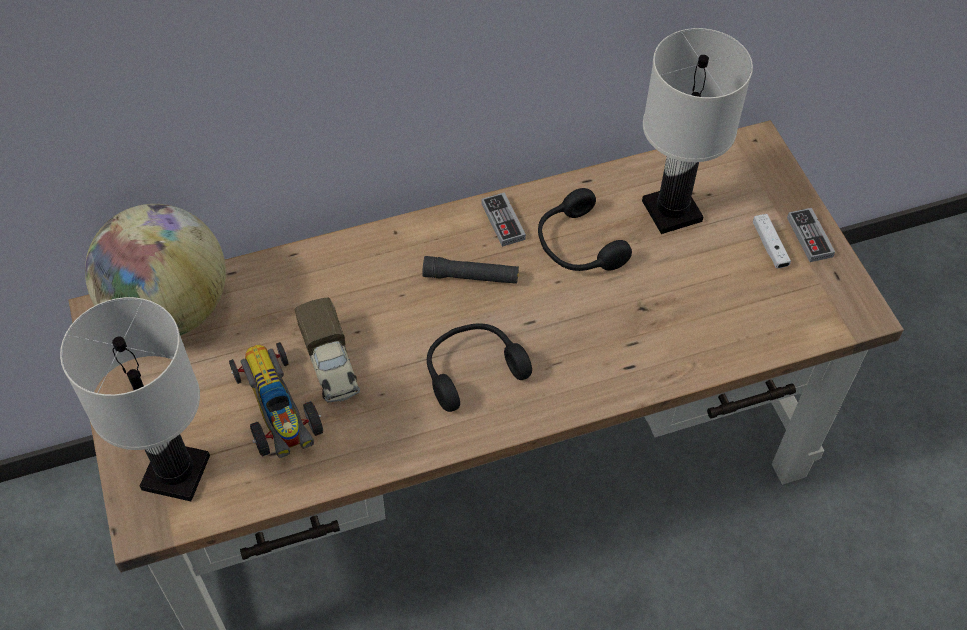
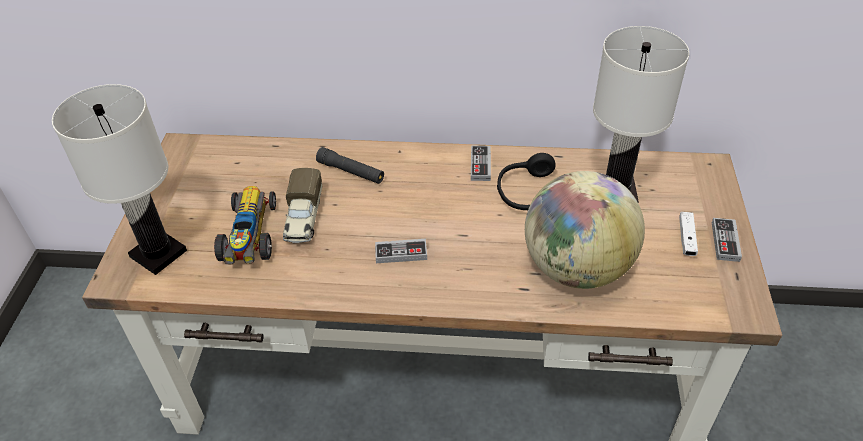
camera: 25 degrees right, 10 degrees down
(169, 310) = (222, 156): globe -> globe (576, 267)
(471, 277) = (436, 193): black flashlight -> black flashlight (351, 172)
(472, 369) = (401, 253): black headphones -> game controller

